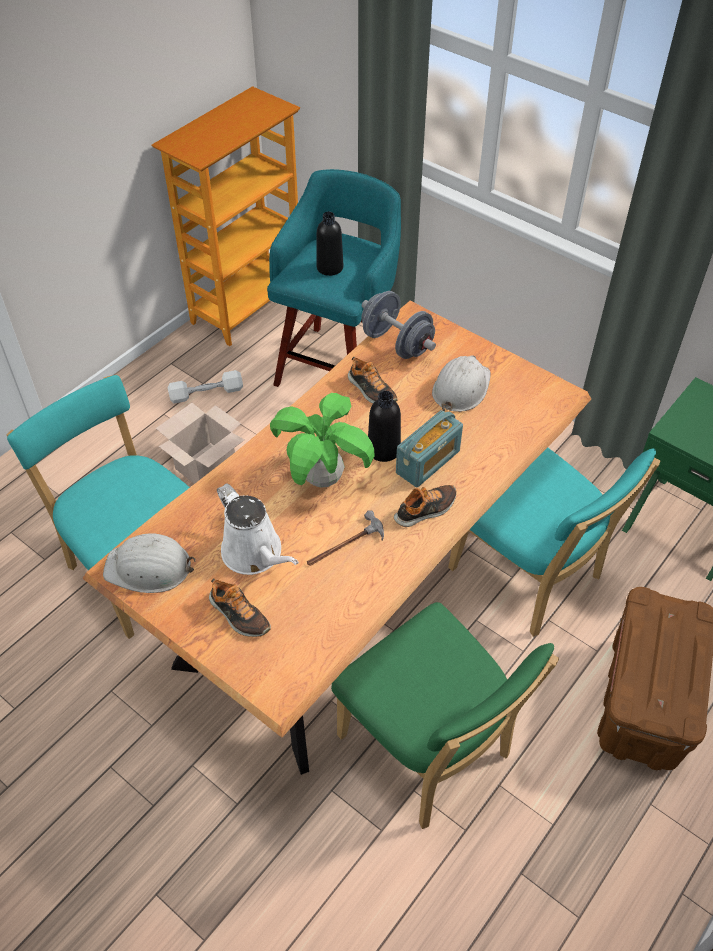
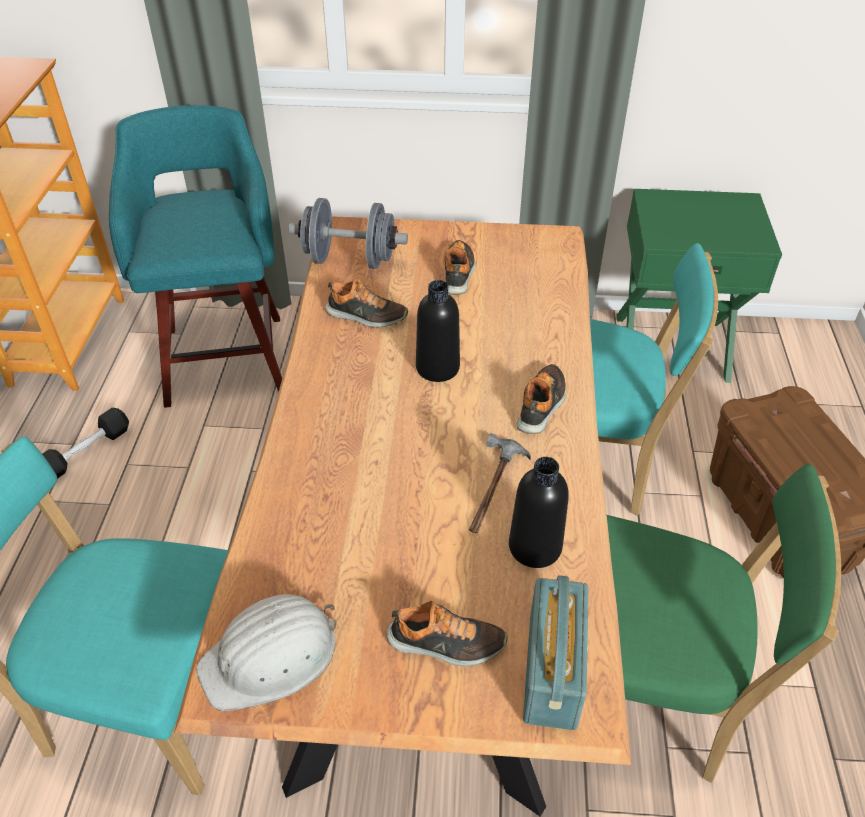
camera: 35 degrees left, 5 degrees down
(206, 393) = (86, 452): white dumbbell -> black dumbbell
(206, 464) = (146, 530): cardboard box -> none
(255, 554) = (398, 557): white watering can -> none
(322, 478) = (398, 430): potted plant -> none
(330, 267) = (193, 226): black bottle -> black bottle (535, 547)
(428, 462) = (496, 357): radio -> radio (553, 670)
(461, 388) = (458, 273): white hard hat -> shoe

